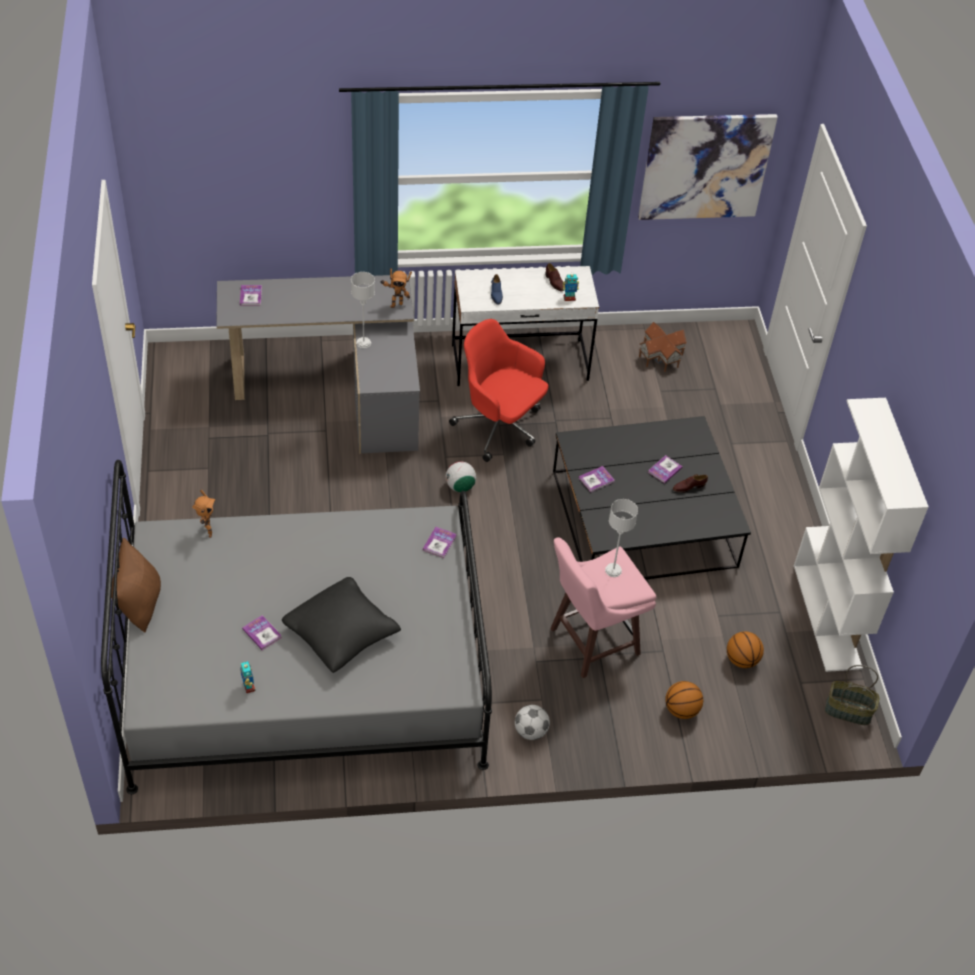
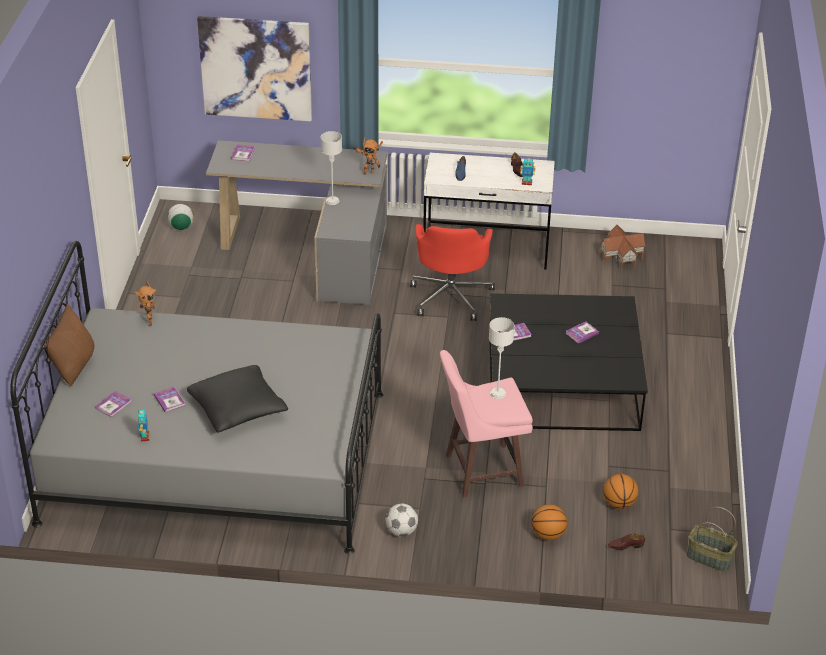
camera: 15 degrees right, 10 degrees down
(439, 543) = (347, 354): book -> book (113, 405)
(460, 487) = (399, 337): football -> football (181, 227)
(499, 427) = (451, 296): red office chair -> red office chair turned 135 degrees counterclockwise
(689, 487) = (600, 348): brown shoe -> brown shoe (625, 545)
(705, 166) = (663, 74): picture -> picture (256, 68)
(828, 616) = (715, 480): white bookcase -> none

